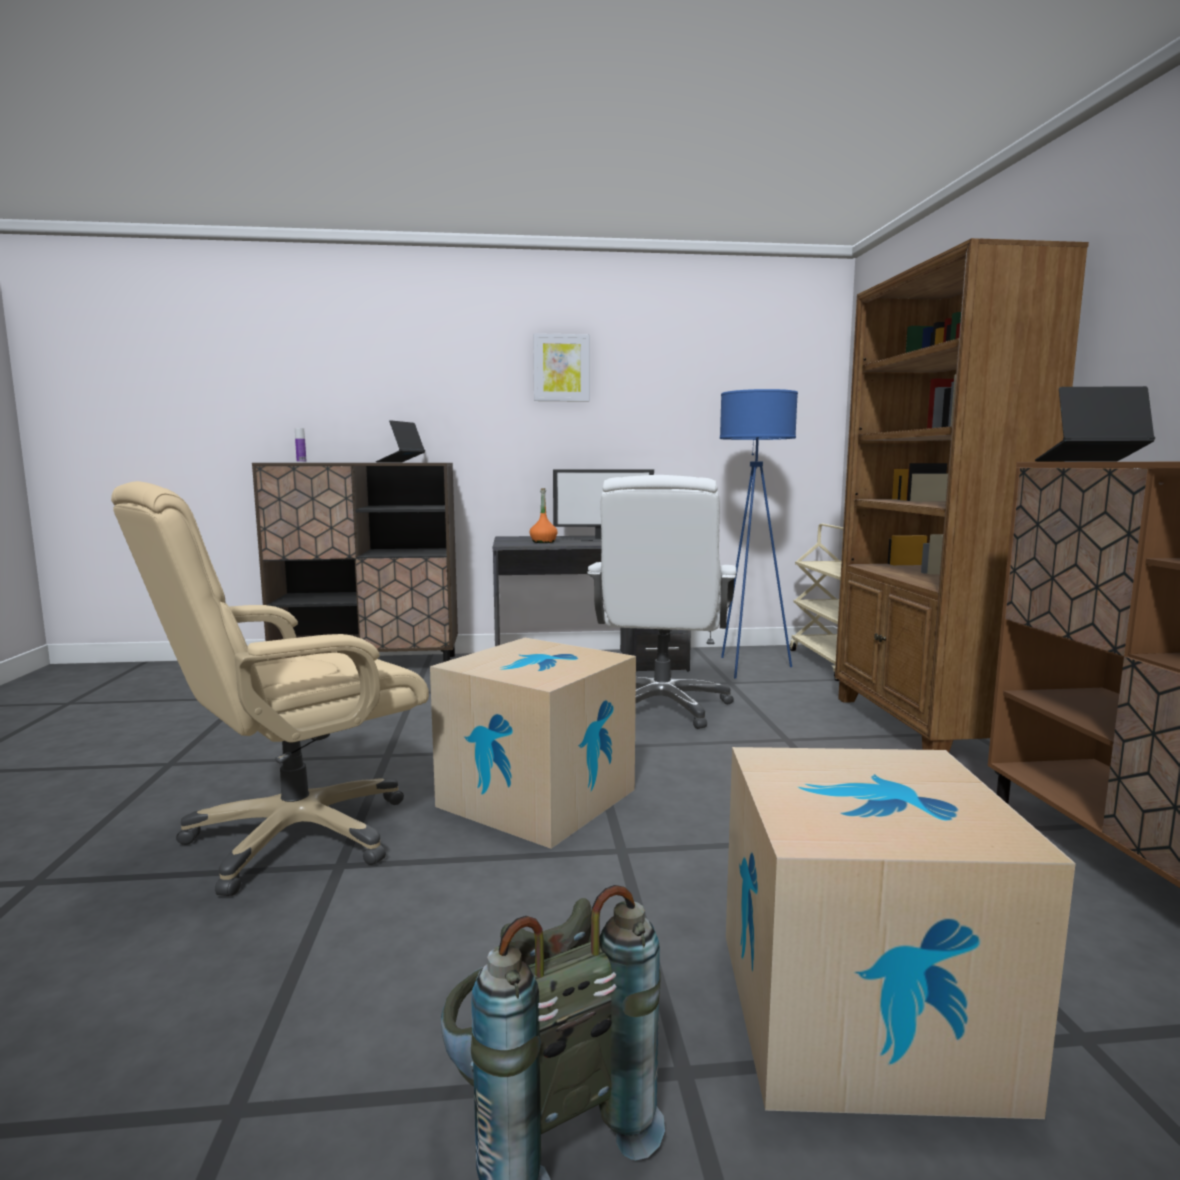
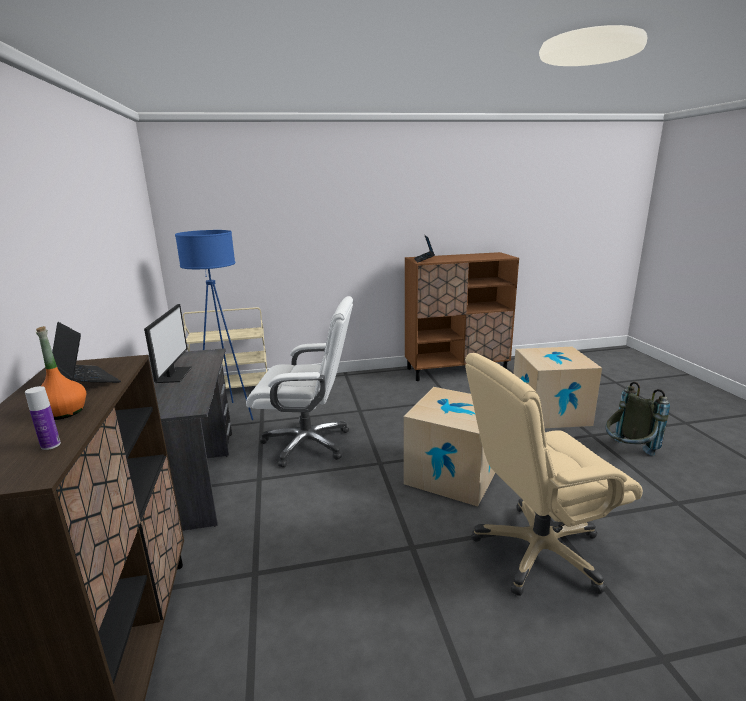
camera: 95 degrees left, 10 degrees up
(295, 836) = (537, 551): beige office chair -> beige office chair turned 120 degrees clockwise
(401, 462) = (86, 380): laptop -> laptop turned 150 degrees counterclockwise
(543, 542) = (179, 395): orange bottle -> orange bottle (63, 412)
(561, 368) = (72, 221): picture -> none
(921, 727) = (340, 382): brown bookcase -> none

